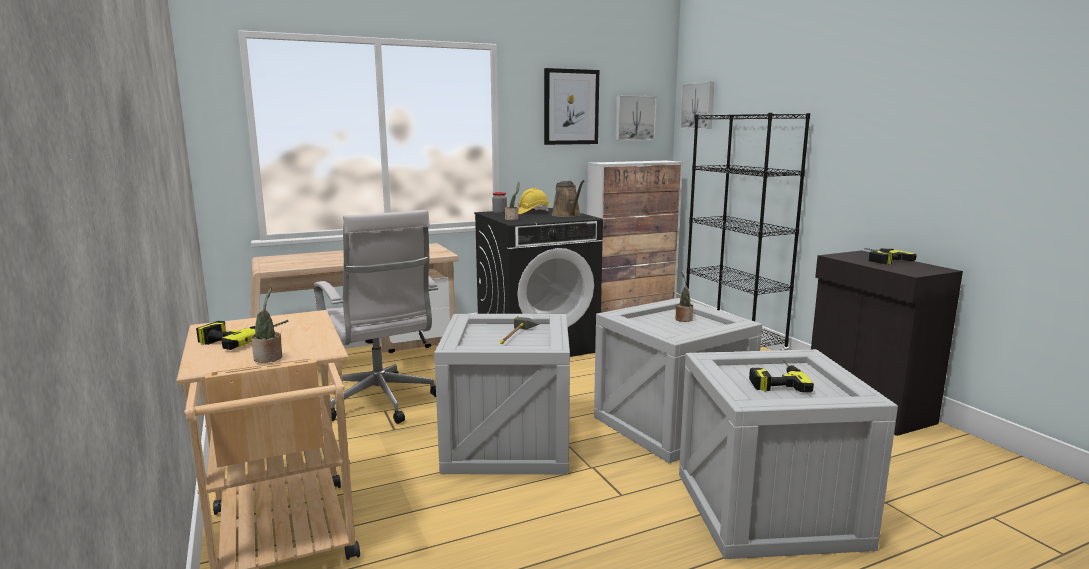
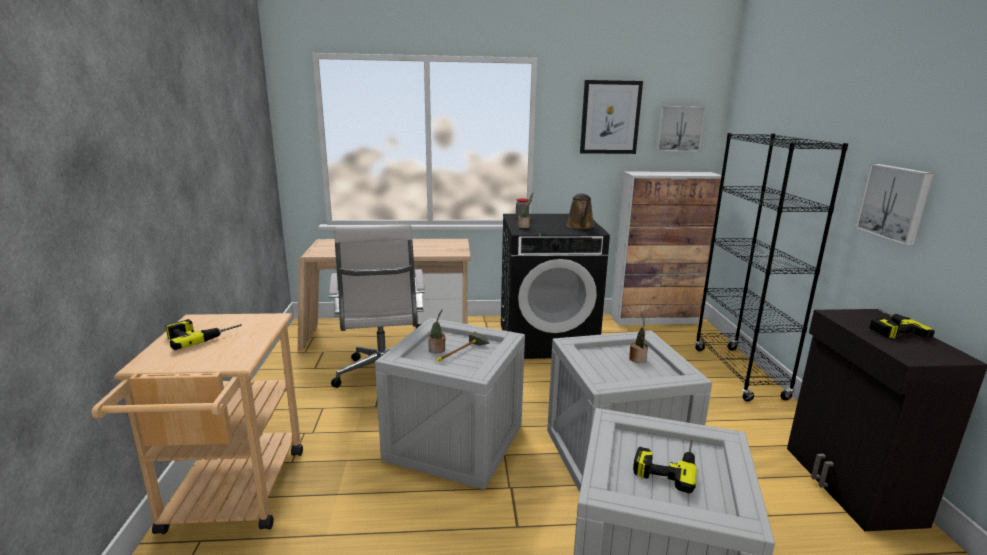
camera: 20 degrees right, 5 degrees up
(269, 358) = (189, 365): potted plant -> potted plant (437, 350)
(532, 212) = (552, 219): yellow hard hat -> none
(698, 106) = (747, 119): picture -> picture (895, 203)

